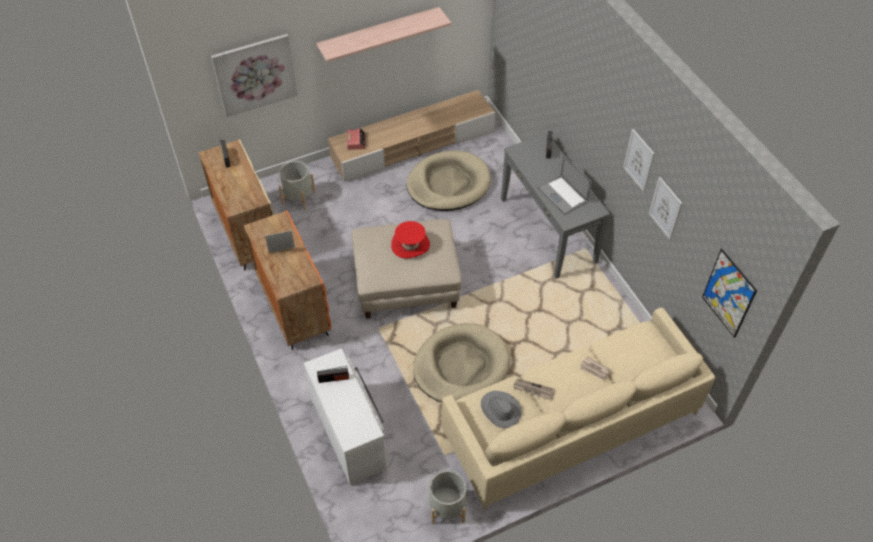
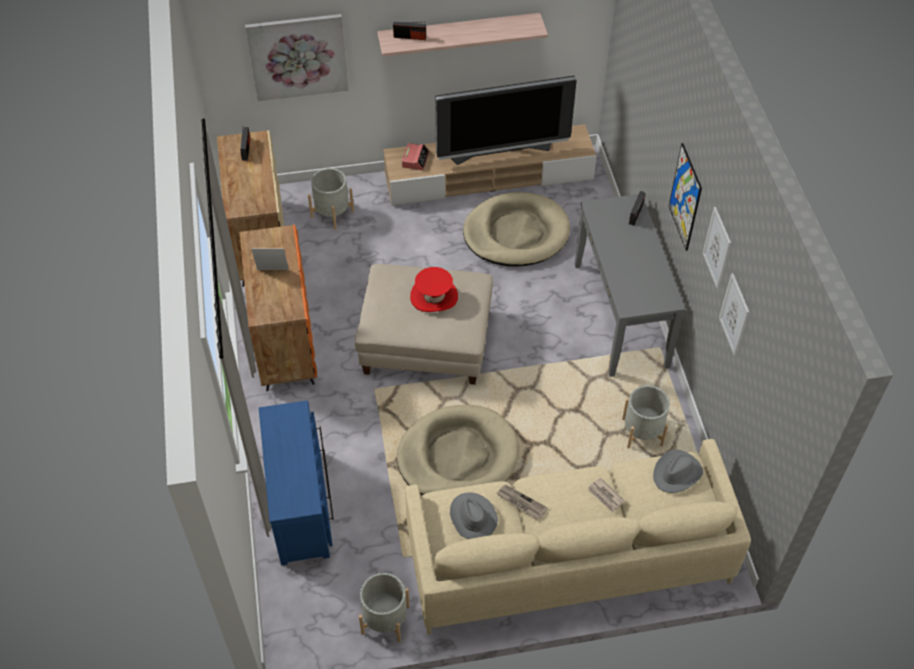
camera: 15 degrees right, 0 degrees up
(333, 378) = (286, 433): radio -> radio (410, 37)
(351, 433) = (302, 504): white dresser -> blue dresser
(421, 122) = (501, 151): none -> television
(562, 195) = (633, 273): laptop -> none
(594, 315) = (642, 432): none -> grey planter
(641, 339) = (677, 473): none -> grey hat
(728, 293) = (779, 437): picture -> picture (685, 197)

